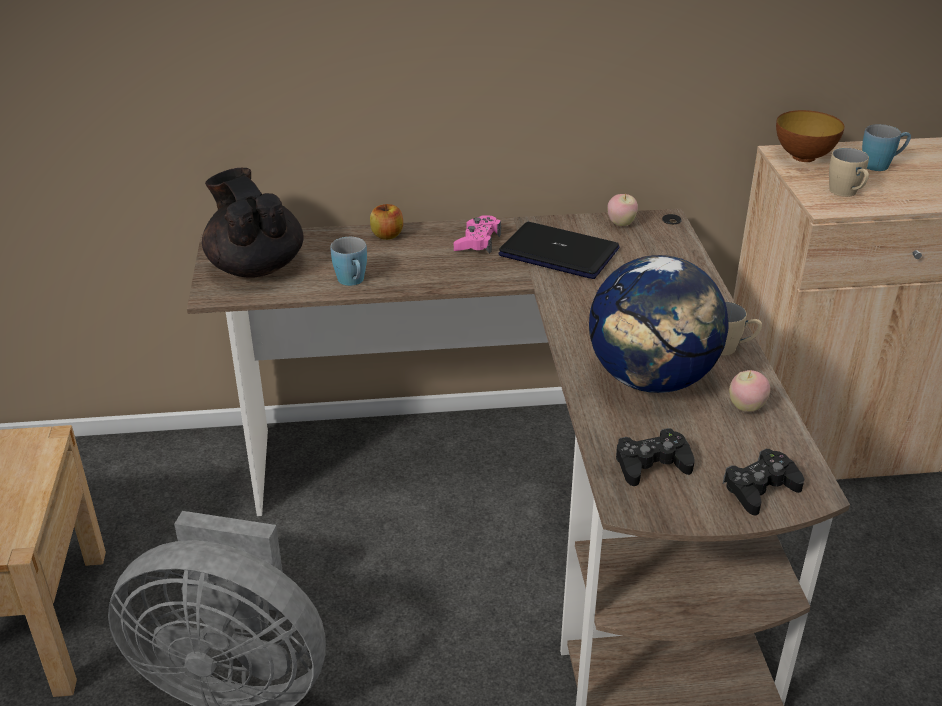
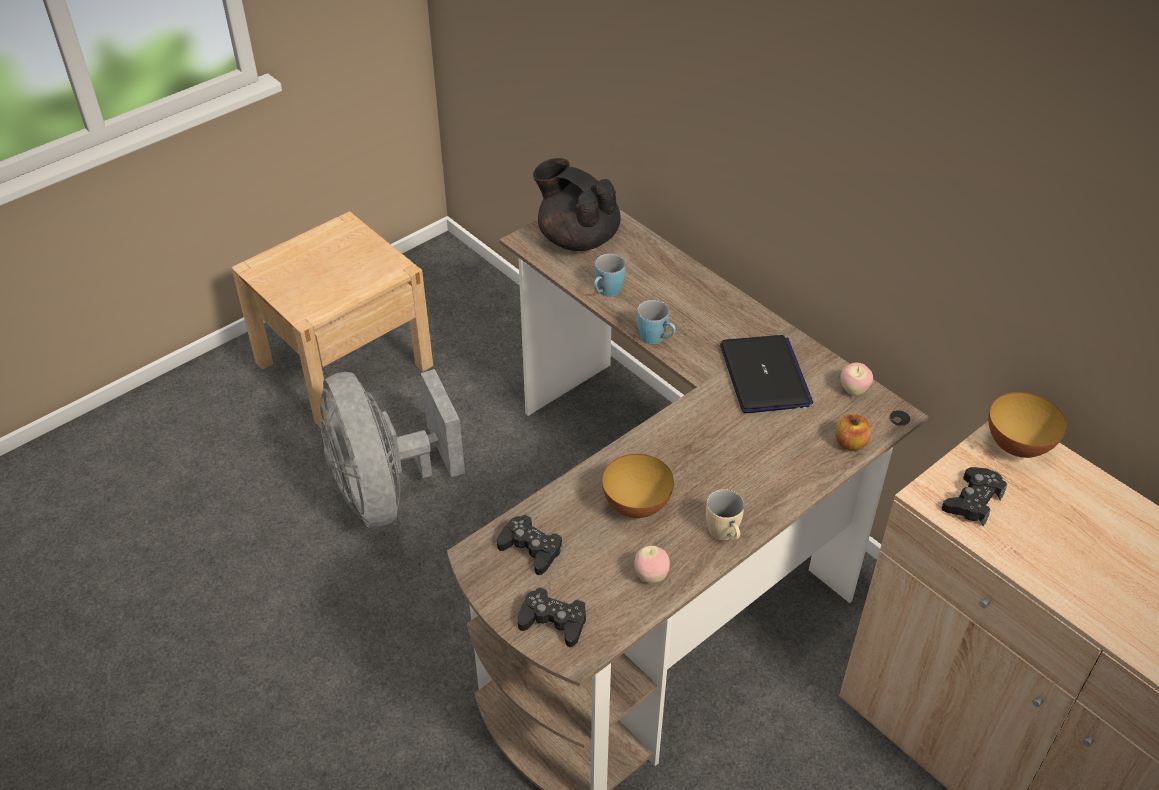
camera: 55 degrees right, 10 degrees up
(255, 266) = (577, 238): black teapot -> black teapot turned 75 degrees counterclockwise
(387, 235) = (686, 275): apple -> apple (850, 443)
(477, 242) = (730, 324): pink game controller -> none
(652, 379) = (636, 506): globe -> bowl
(847, 193) = (973, 501): beige mug -> black game controller
(881, 165) = (1070, 507): blue mug -> blue mug (656, 339)

